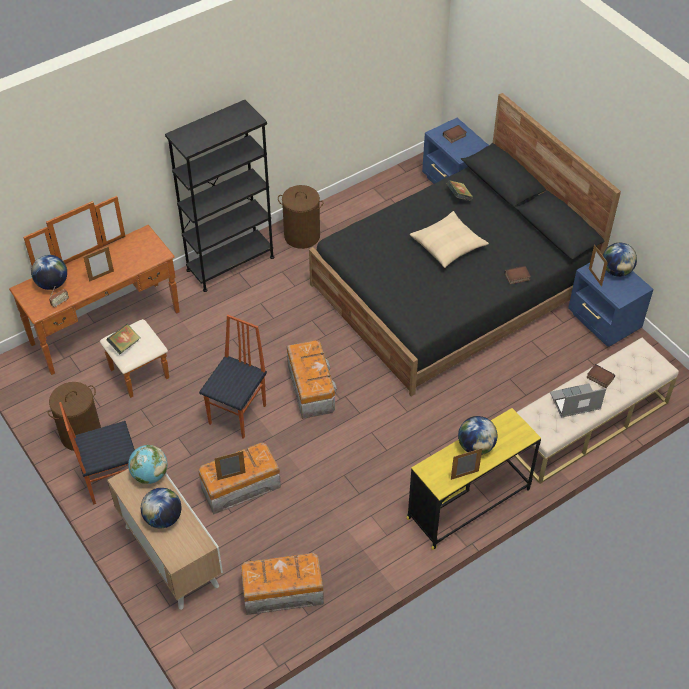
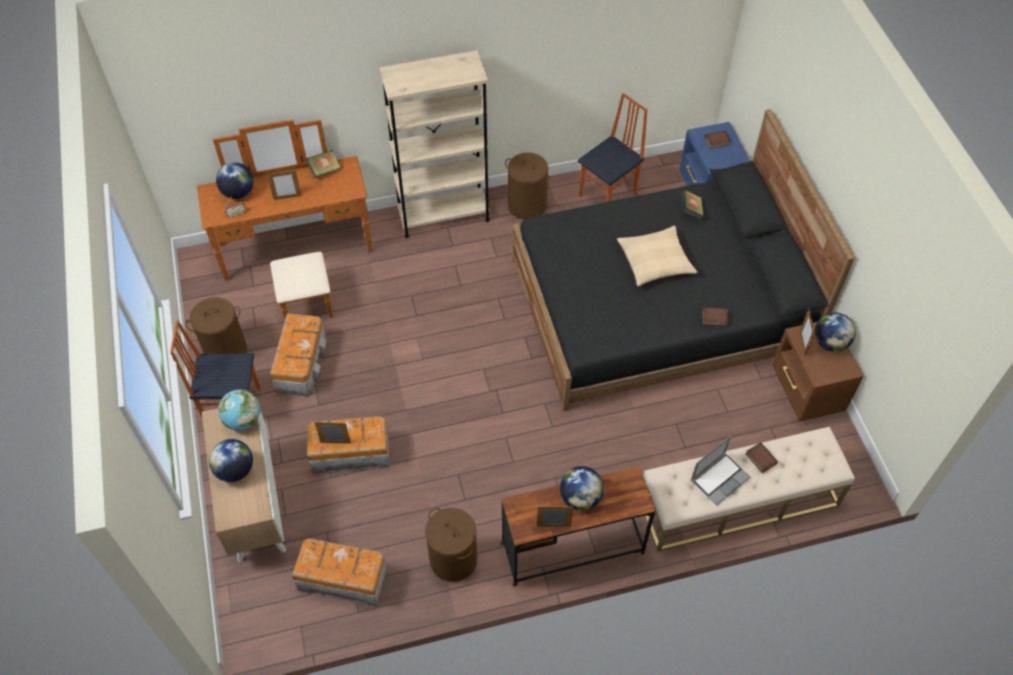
camera: 20 degrees right, 5 degrees up
(124, 345) = (289, 274): book -> book (324, 170)
(230, 263) = (443, 215): black bookcase -> beige bookcase
(238, 414) = (382, 376): chair -> chair (608, 195)
(311, 388) = (465, 371): storage box -> storage box (302, 363)
(371, 545) = (453, 559): none -> brown laundry basket
(469, 504) = (572, 548): yellow desk -> brown desk
(574, 402) = (719, 478): laptop -> laptop turned 135 degrees clockwise
(603, 323) = (806, 392): blue nightstand -> brown nightstand

